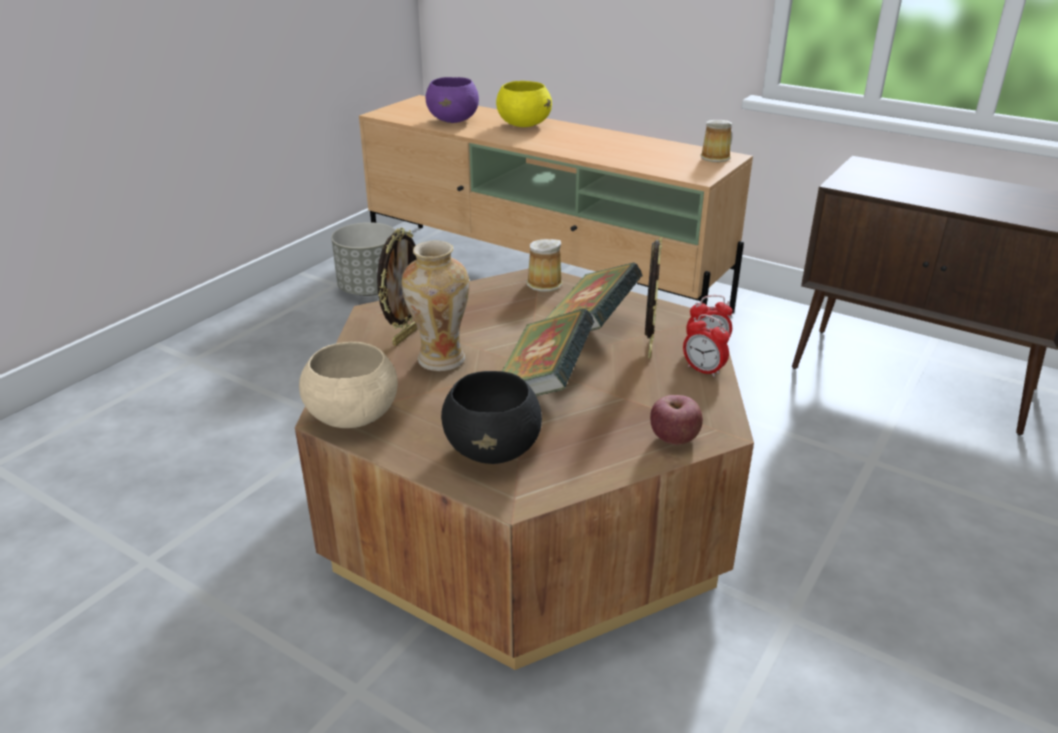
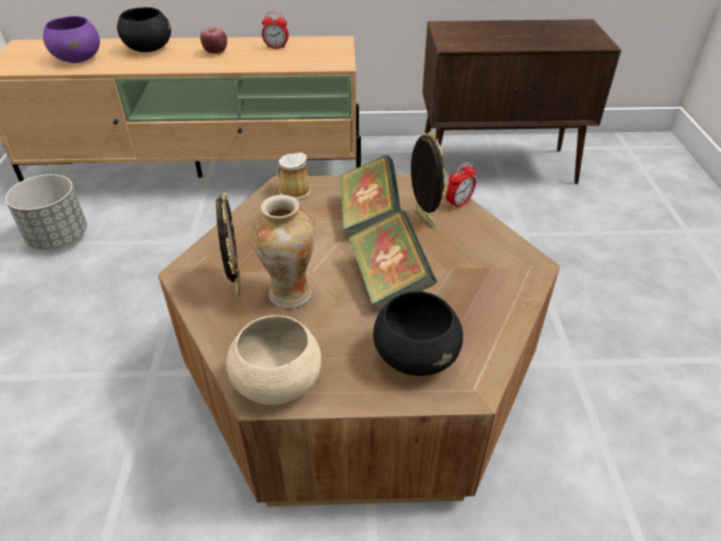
camera: 35 degrees left, 10 degrees up
(523, 125) = (148, 49): yellow bowl -> black bowl
(674, 439) = (516, 286): apple -> apple (216, 52)
(703, 370) = (475, 222): alarm clock -> alarm clock (276, 47)
(716, 157) = (332, 43): mug -> none

